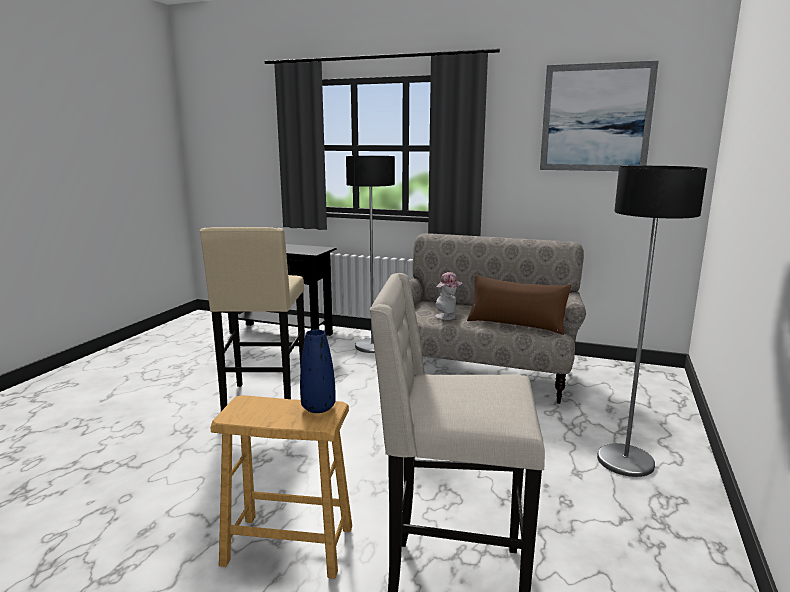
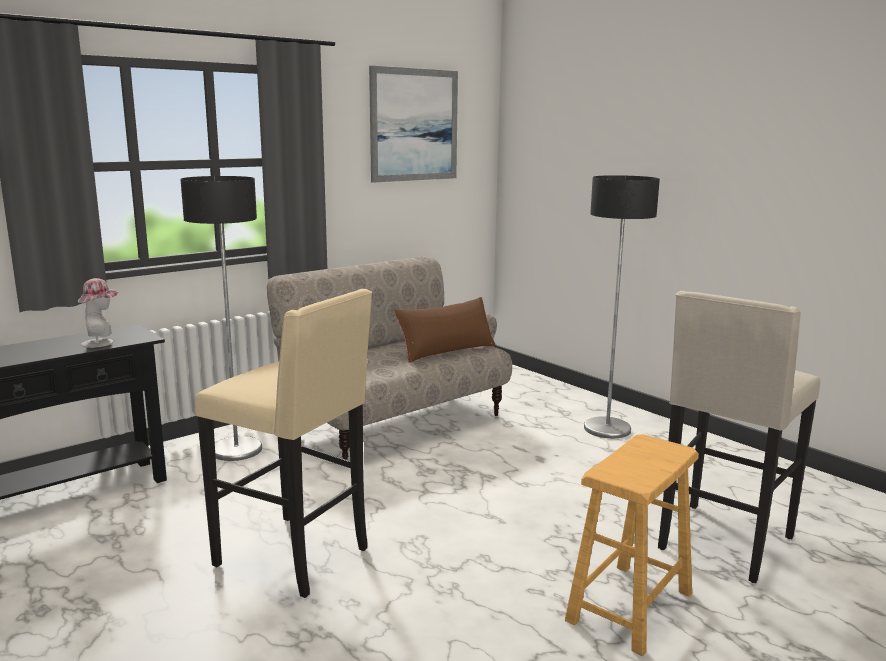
camera: 60 degrees left, 0 degrees up
(318, 408) = (646, 445): blue vase -> none
(448, 317) = (385, 366): hat -> hat (102, 342)

